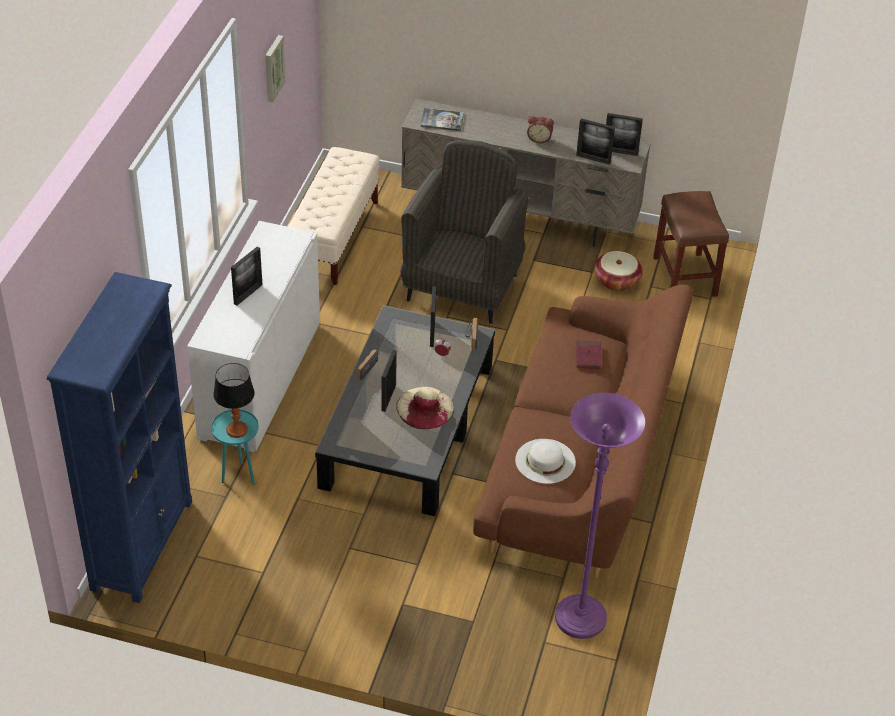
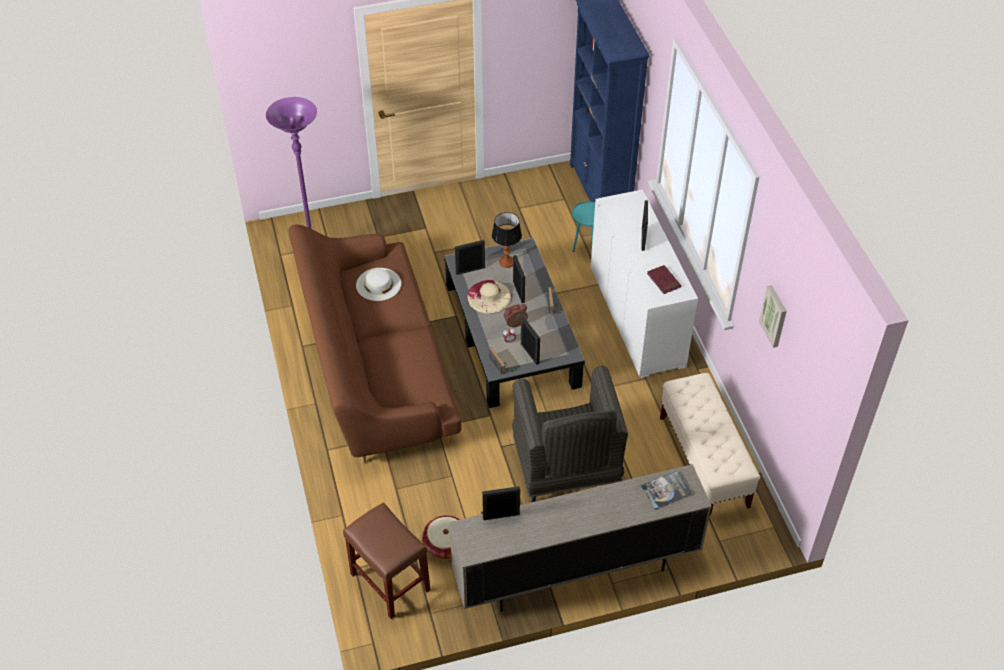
camera: 150 degrees right, 5 degrees up
(236, 430) = (586, 213): table lamp -> table lamp (506, 262)
(539, 139) = (565, 515): alarm clock -> alarm clock (516, 324)
(588, 356) = (399, 375): red book -> red book (663, 280)
(620, 152) = (482, 539): picture frame -> picture frame (470, 270)

